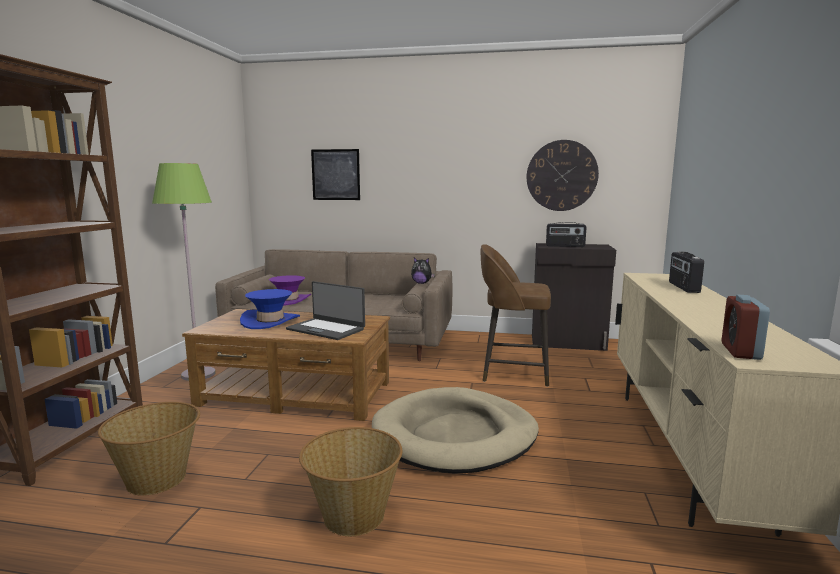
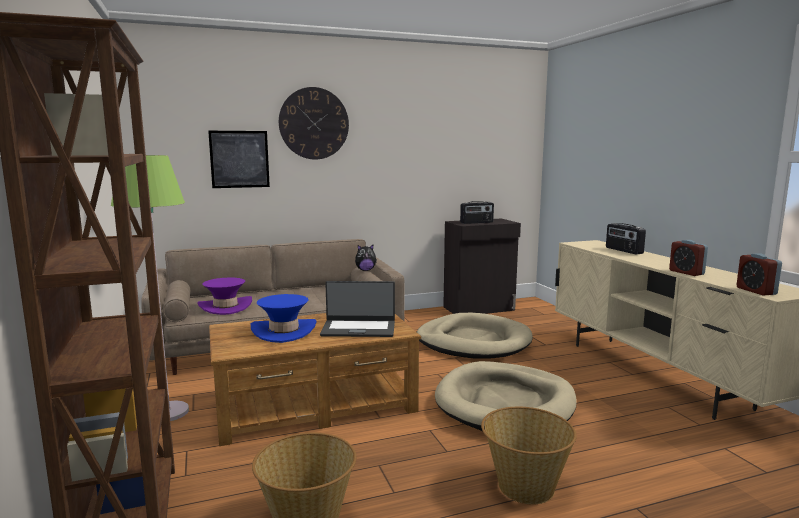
camera: 30 degrees left, 0 degrees up
(512, 372) = (473, 341): brown stool -> beige dog bed
(561, 175) = (463, 159): wall clock -> wall clock (314, 123)
(697, 318) = (686, 272): none -> alarm clock

